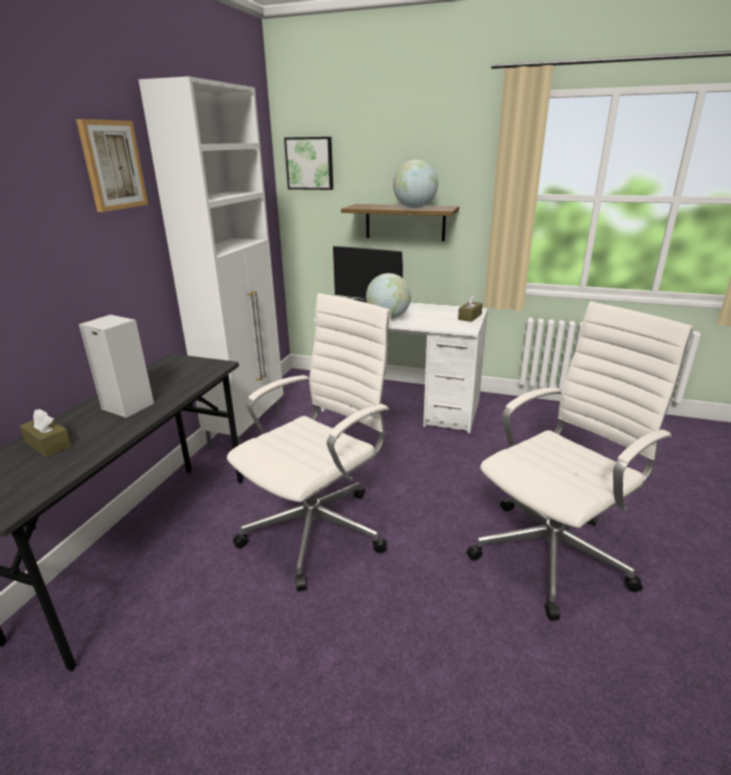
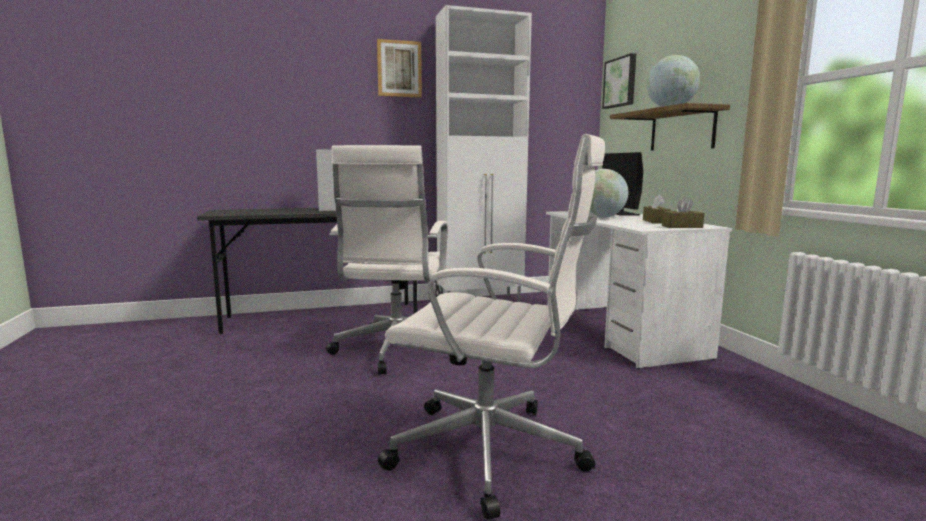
camera: 55 degrees right, 15 degrees down
(48, 444) = (276, 210): brown tissue box -> brown tissue box (655, 221)
(318, 529) = (395, 350): white office chair -> white office chair turned 90 degrees clockwise

